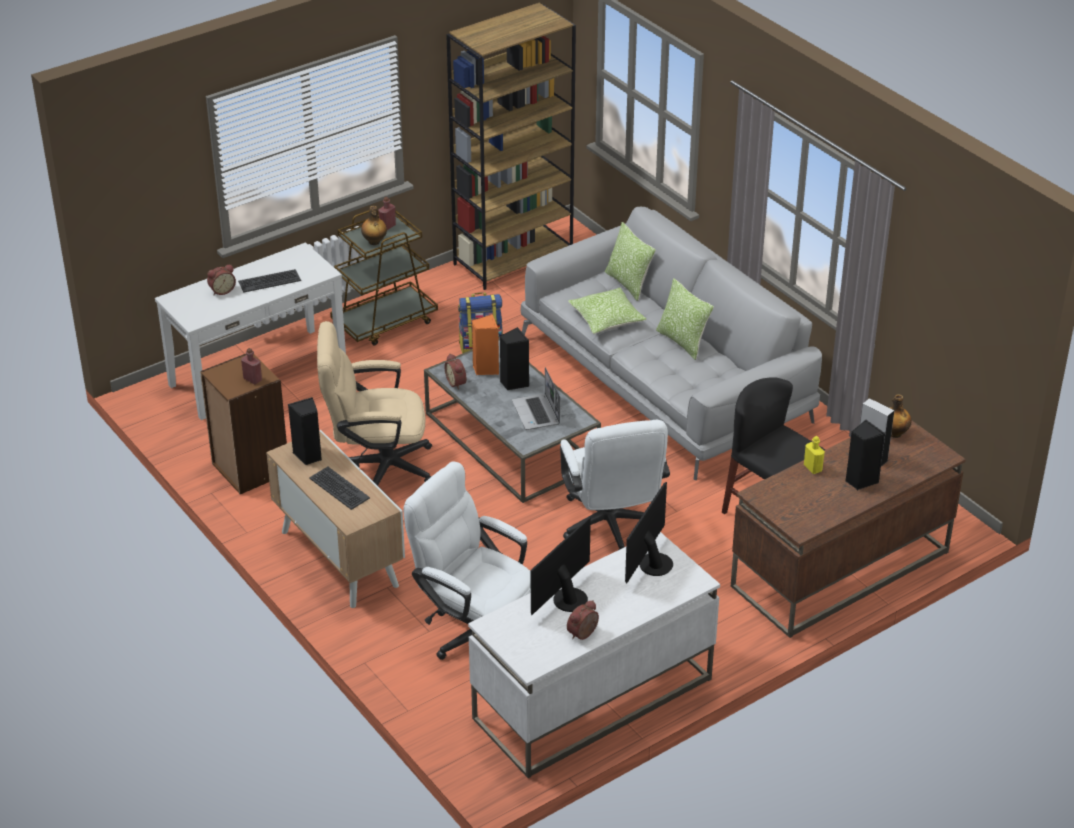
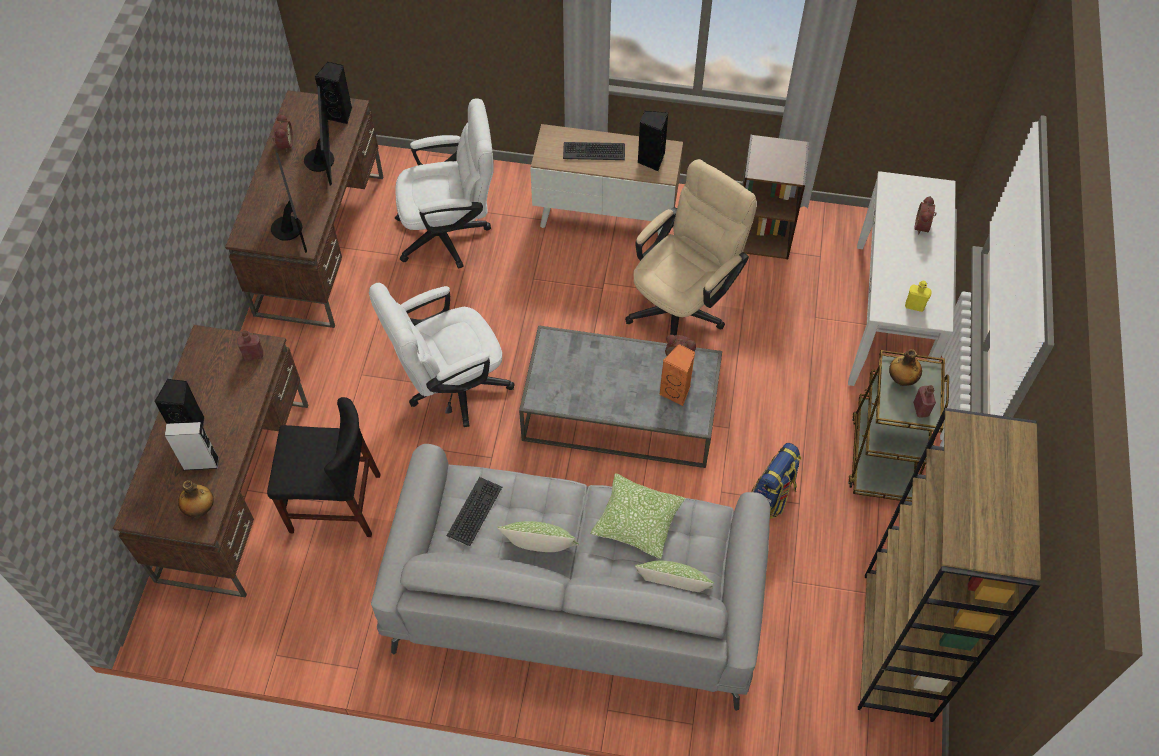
camera: 135 degrees right, 20 degrees up
(252, 379) = (763, 162): red bottle -> red bottle (253, 355)
(269, 281) = (907, 265): keyboard -> keyboard (475, 511)
(513, 383) = (636, 395): black speaker -> black speaker (340, 114)
(537, 413) = (579, 377): laptop -> none
(592, 699) = (321, 243): white desk -> brown desk
(611, 529) = (449, 387): white office chair -> white office chair turned 60 degrees counterclockwise
(812, 468) = (243, 410): yellow bottle -> yellow bottle (914, 306)

